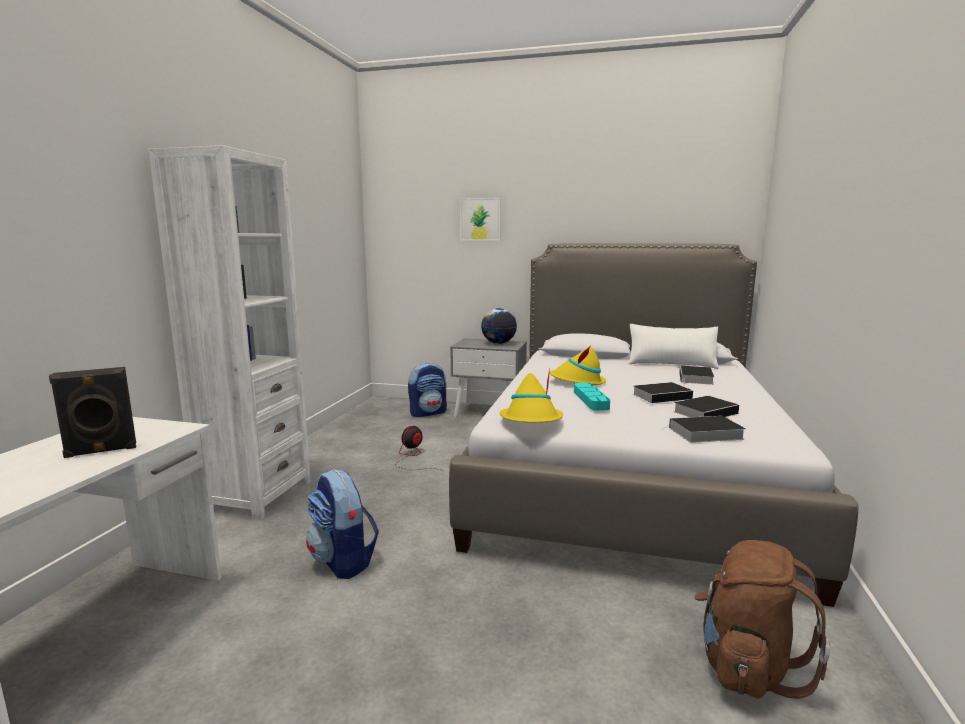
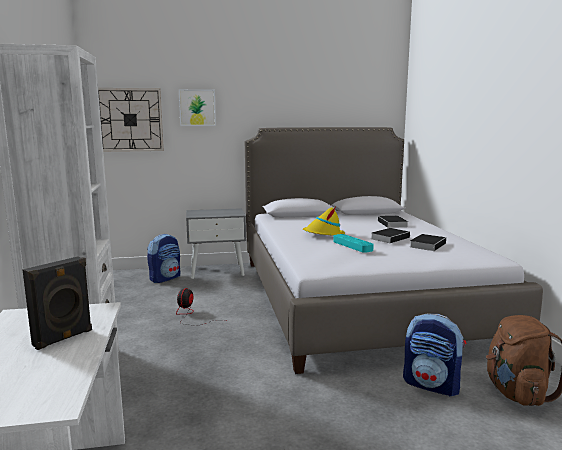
camera: 25 degrees left, 0 degrees up
(343, 561) = (217, 402): backpack -> backpack (432, 385)
(409, 234) = (130, 120): none -> wall clock
(498, 343) = (222, 211): globe -> none
(531, 420) = (336, 264): yellow hat -> none
(671, 364) = (365, 216): white pillow -> none
(704, 433) = (444, 258): book -> none

